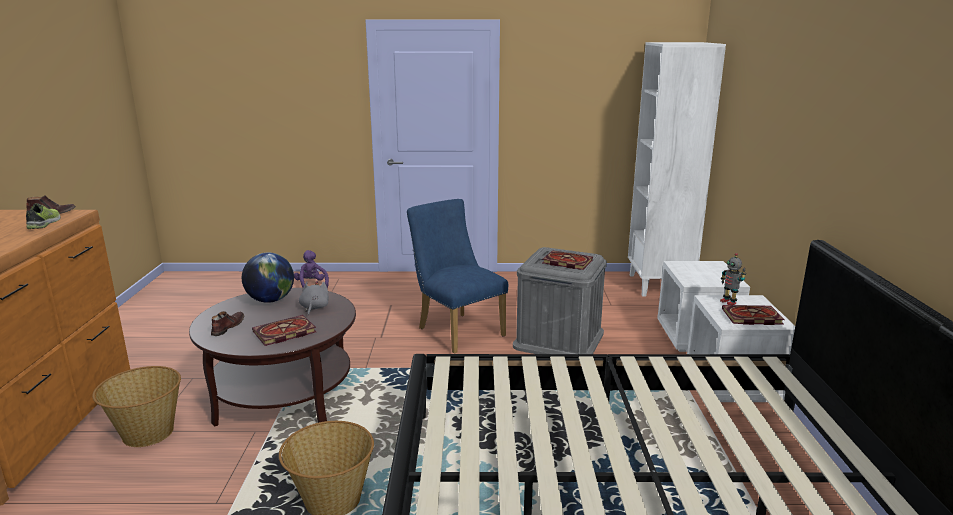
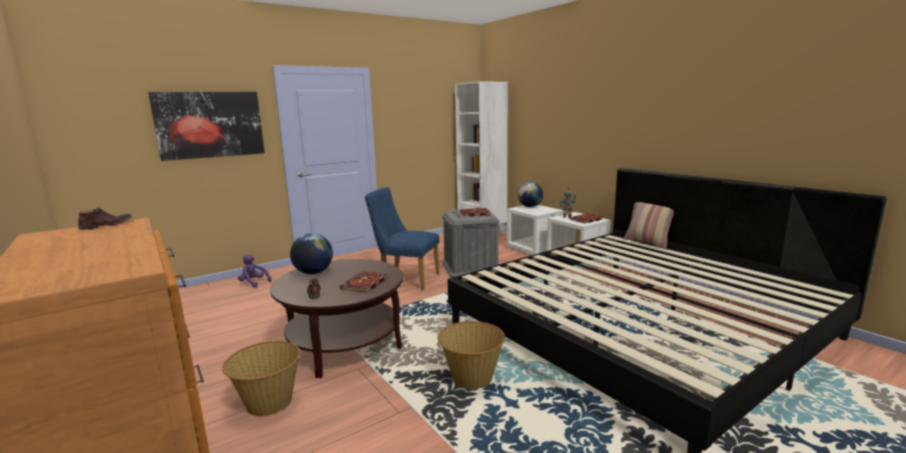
camera: 35 degrees left, 5 degrees down
(45, 223) = (124, 230): shoe -> none
(289, 92) = (210, 124): none -> picture
(314, 308) = (356, 268): grey plush toy -> none
(705, 266) = (530, 206): none -> globe
(819, 396) = (647, 243): none -> pillow

